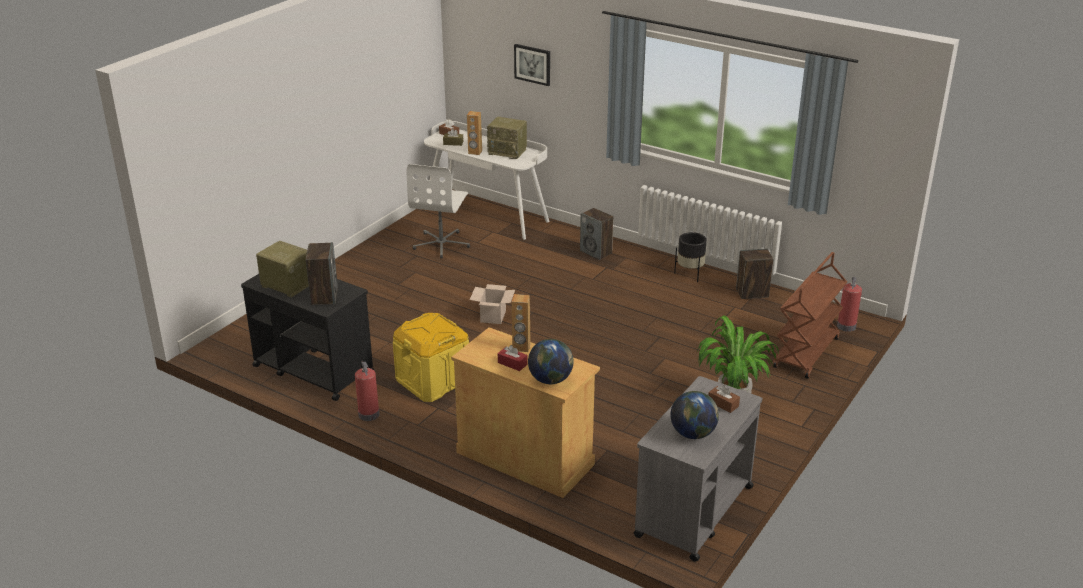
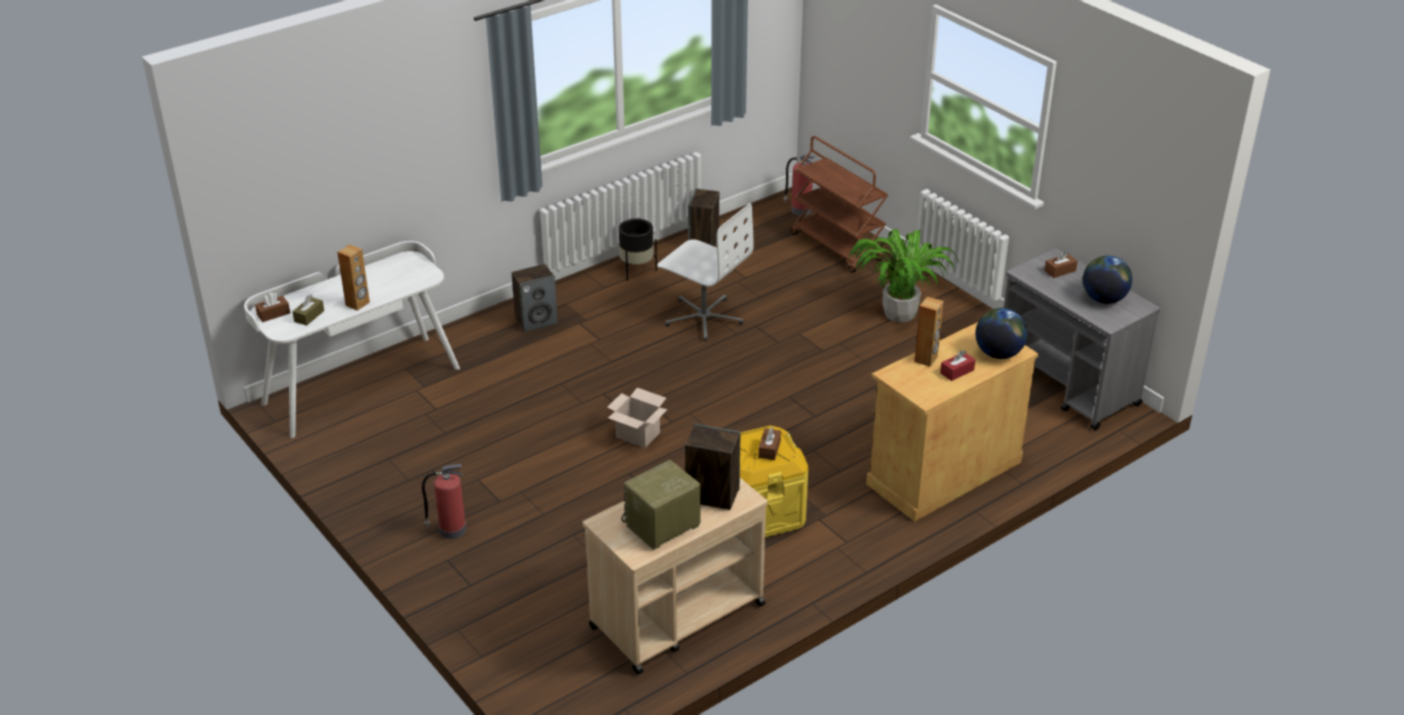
camera: 70 degrees left, 5 degrees up
(312, 369) = (676, 616): black cart -> beige cart
(368, 414) = (805, 579): fire extinguisher -> fire extinguisher (451, 529)
(430, 331) = (769, 449): none -> brown tissue box
(442, 244) = (416, 441): white office chair -> white office chair (703, 318)
(508, 152) = (381, 277): radio -> none
(532, 64) = (365, 143): picture -> none

